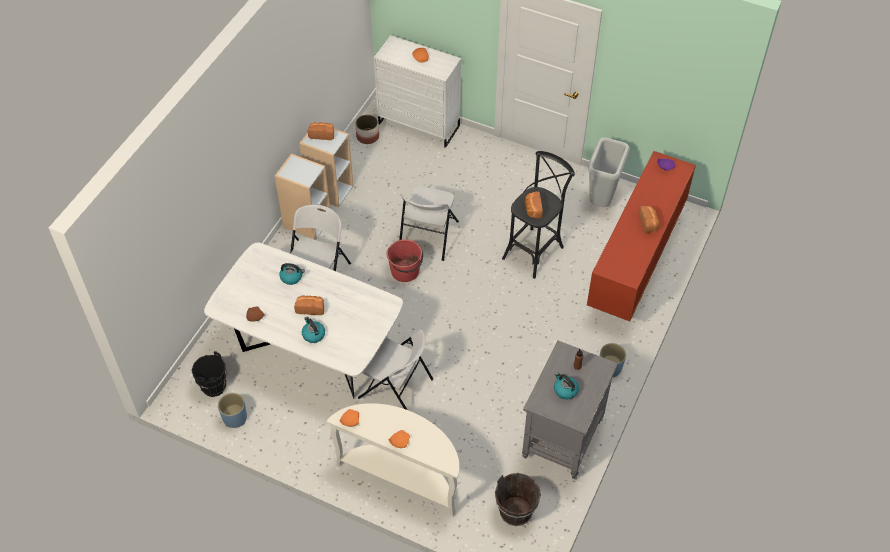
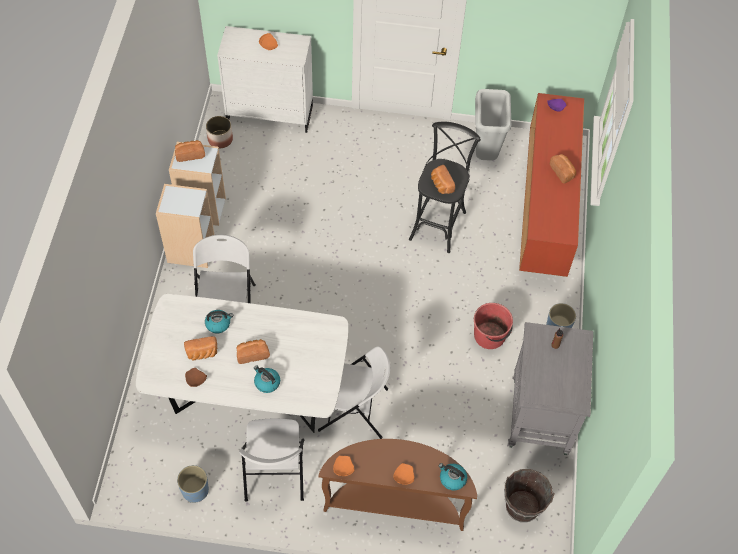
camera: 20 degrees left, 5 degrees up
(213, 387) = (159, 462): black bucket -> none
(268, 297) = (202, 353): none -> bread
(402, 476) = (395, 502): white console table -> brown console table
(405, 271) = (315, 279): red bucket -> red bucket (490, 336)
(428, 236) = (325, 234): white chair -> white chair (274, 470)
(565, 390) = (553, 374): kettle -> kettle (452, 479)

